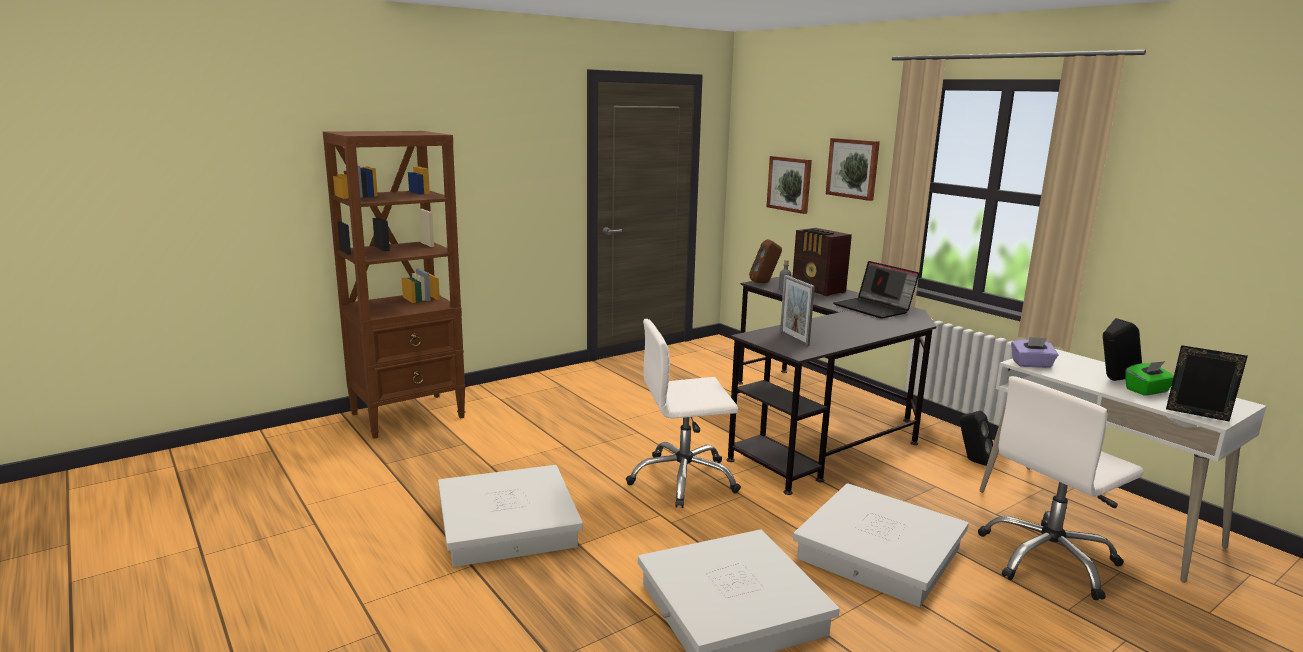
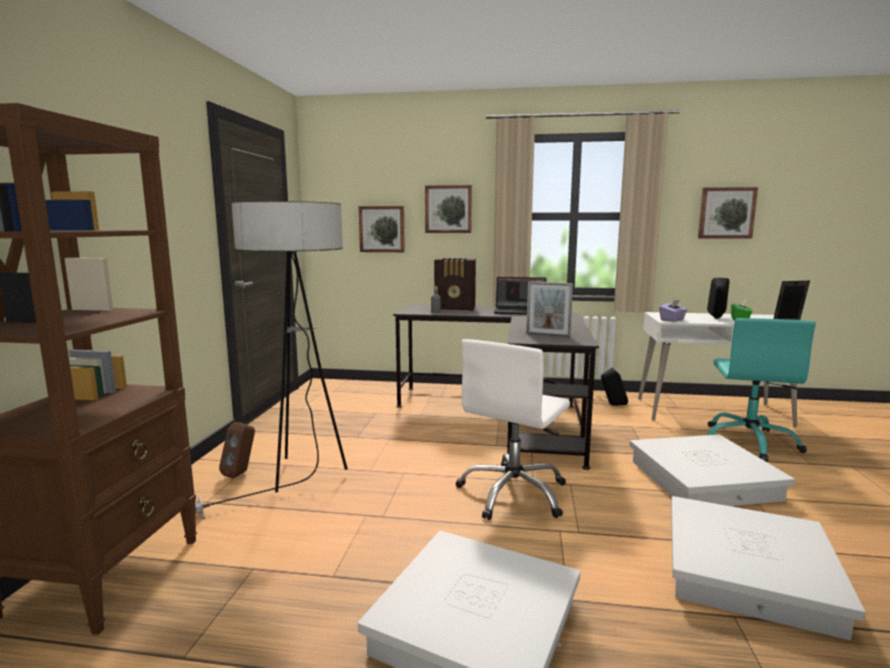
camera: 45 degrees left, 5 degrees down
(567, 408) = (299, 480): none -> floor lamp
(765, 283) = (410, 311): brown speaker -> brown speaker (241, 473)
(1048, 559) = (749, 442): white office chair -> turquoise office chair
(1224, 218) = (726, 213): none -> picture

